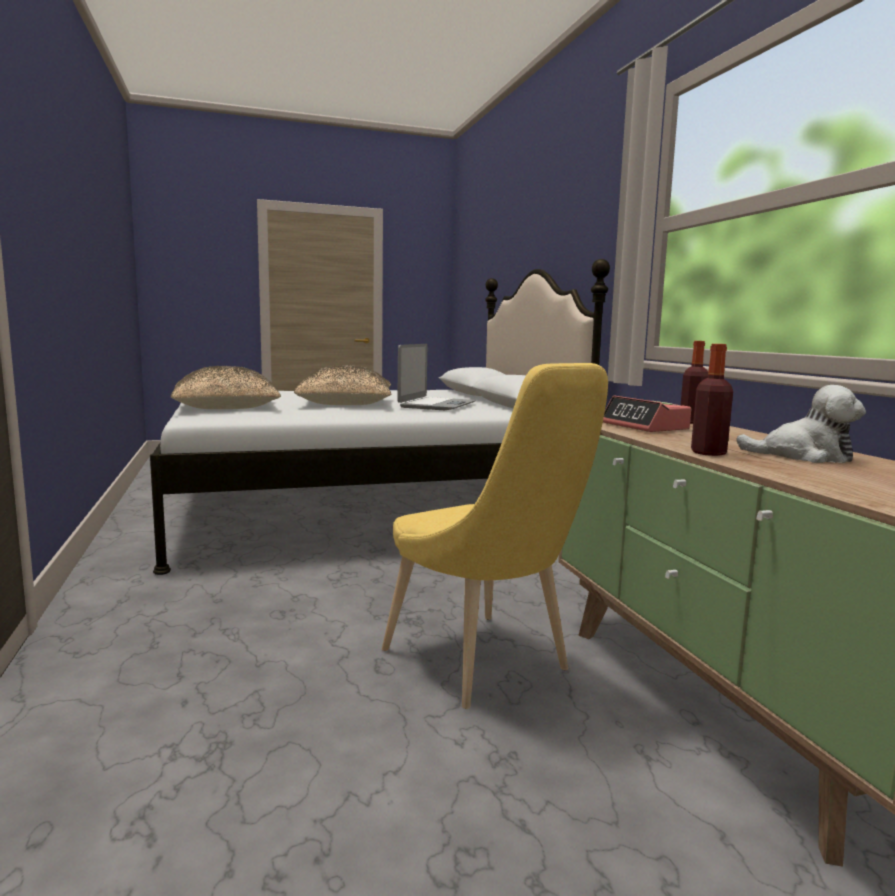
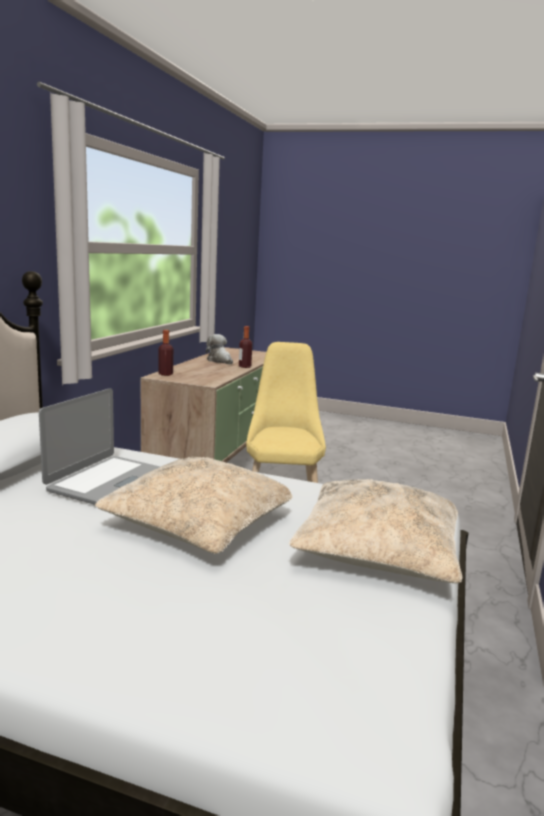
camera: 145 degrees left, 5 degrees up
(437, 405) = (108, 481): laptop -> laptop turned 150 degrees clockwise
(644, 426) = (203, 377): alarm clock -> none

